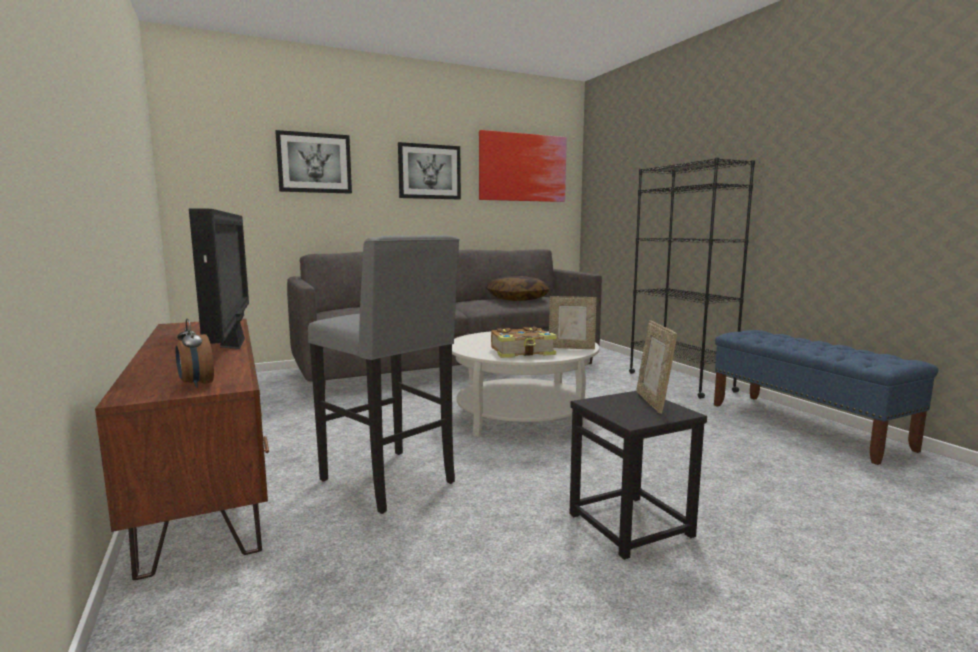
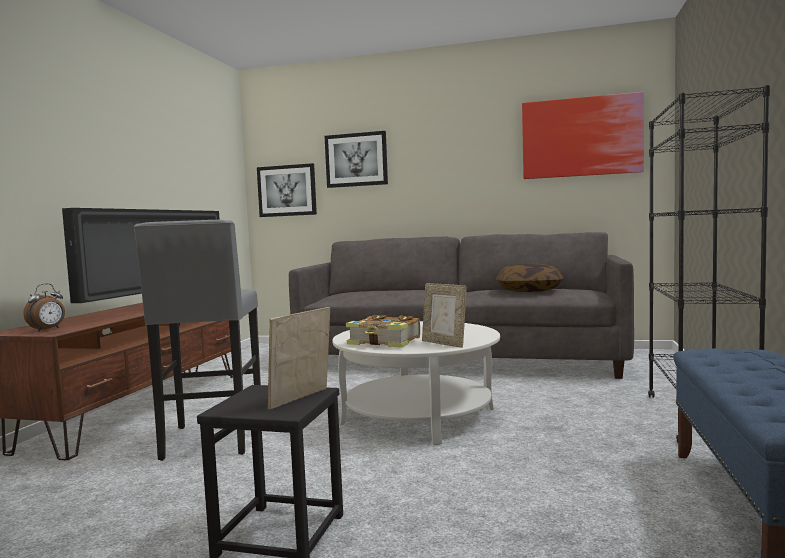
camera: 40 degrees right, 5 degrees down
(196, 384) = (48, 329): alarm clock -> alarm clock turned 150 degrees counterclockwise
(429, 172) = (465, 155): picture -> picture (287, 190)

